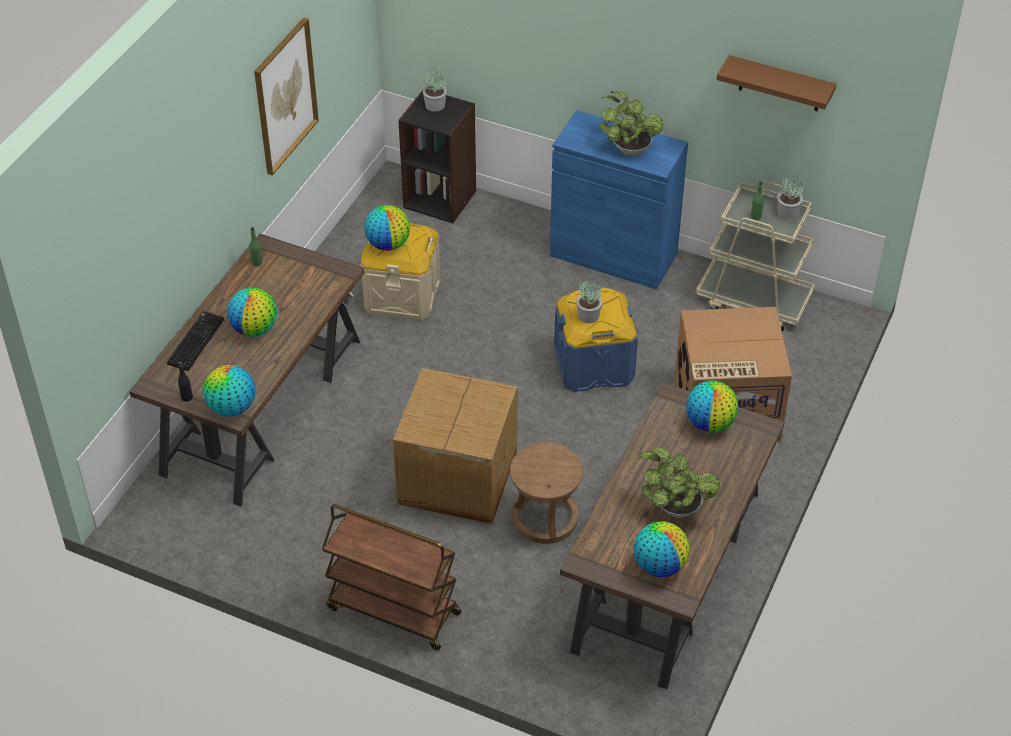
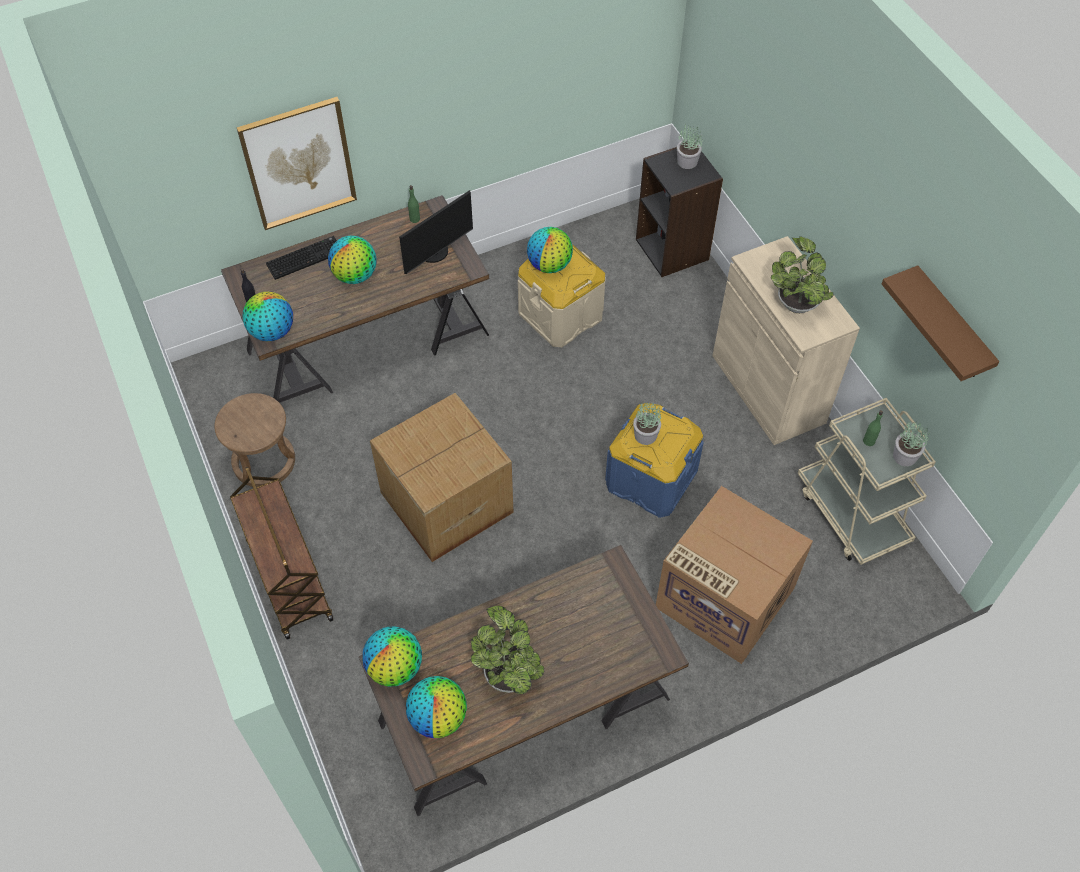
camera: 40 degrees right, 10 degrees up
(285, 96) = (508, 82): picture -> picture (298, 163)
(303, 276) = (435, 253): none -> monitor
(544, 518) = (476, 587): brown stool -> brown stool (264, 461)
(613, 254) = (768, 389): blue cabinet -> beige cabinet
(710, 423) = (620, 615): globe -> globe (395, 668)

